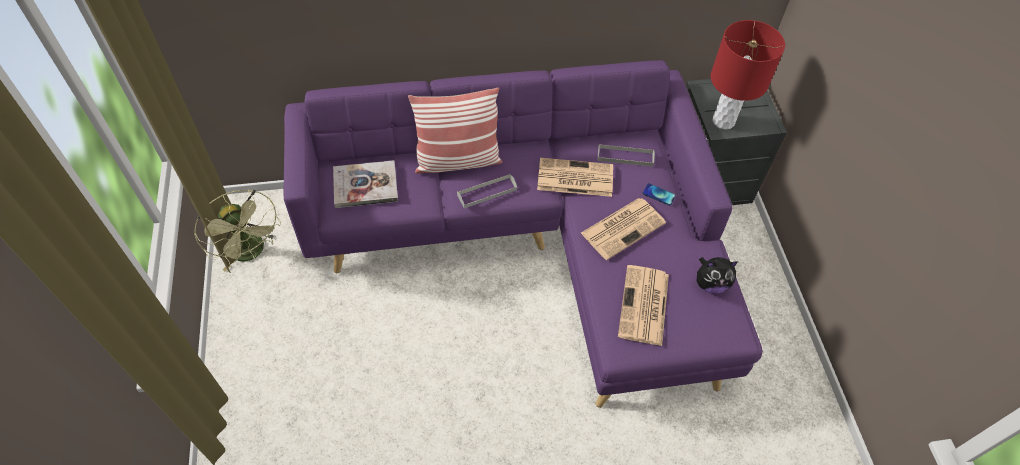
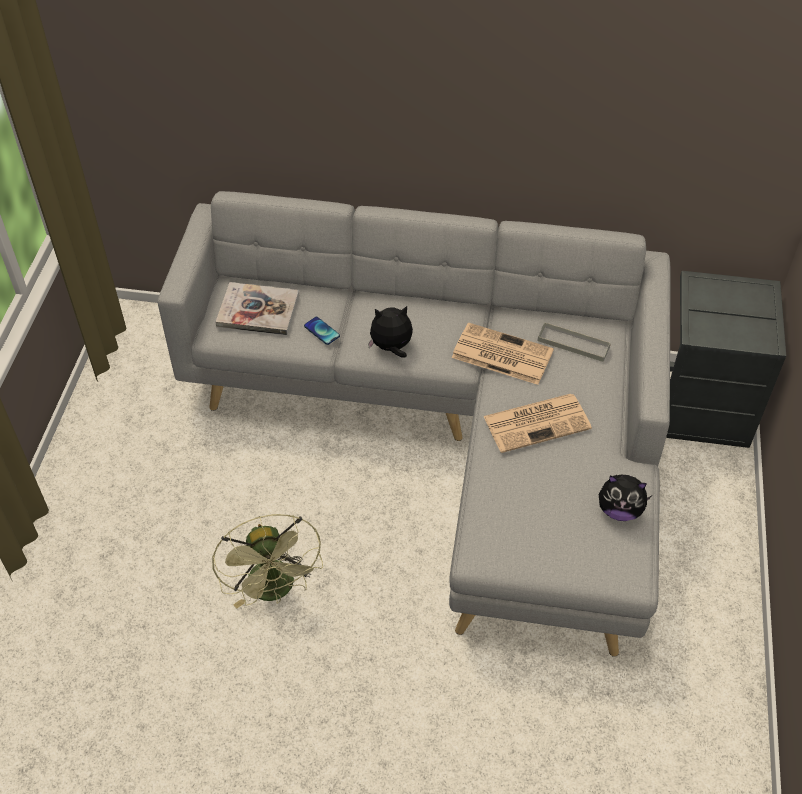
camera: 20 degrees right, 5 degrees down
(251, 252) = (128, 367): green fan -> green fan (275, 590)
(457, 160) = (372, 306): pillow -> none
(487, 192) = (391, 348): grey tray -> plush toy
(540, 250) = (456, 440): purple sofa -> grey sofa
(644, 306) = (526, 514): newspaper -> none
(658, 195) = (597, 395): phone -> phone (322, 331)
(723, 121) = (707, 325): red table lamp -> none

